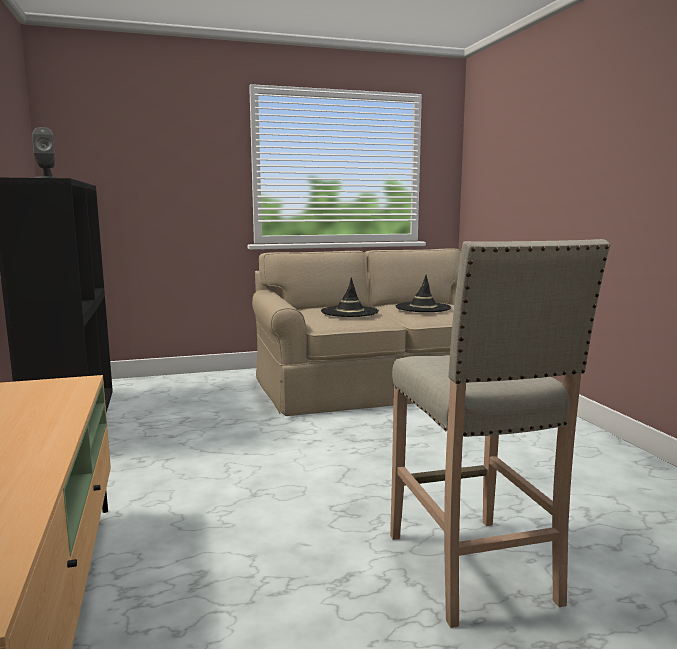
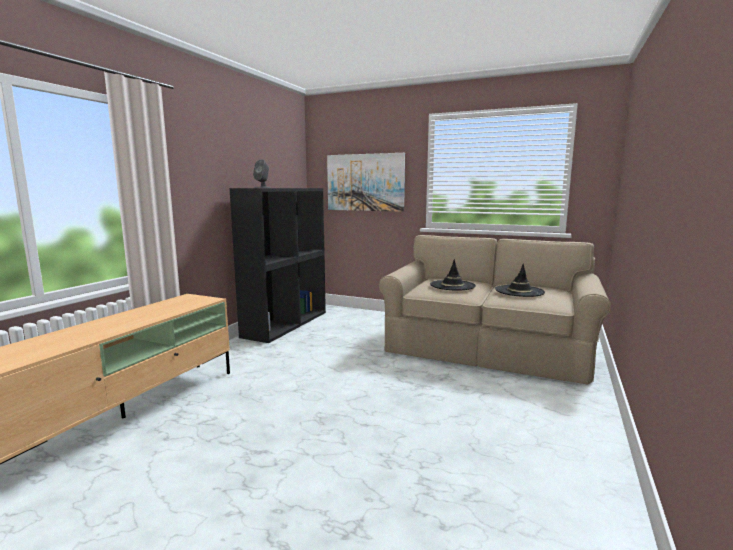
camera: 40 degrees right, 0 degrees up
(154, 179) = (365, 182): none -> picture
(472, 570) = (324, 484): beige stool -> none

